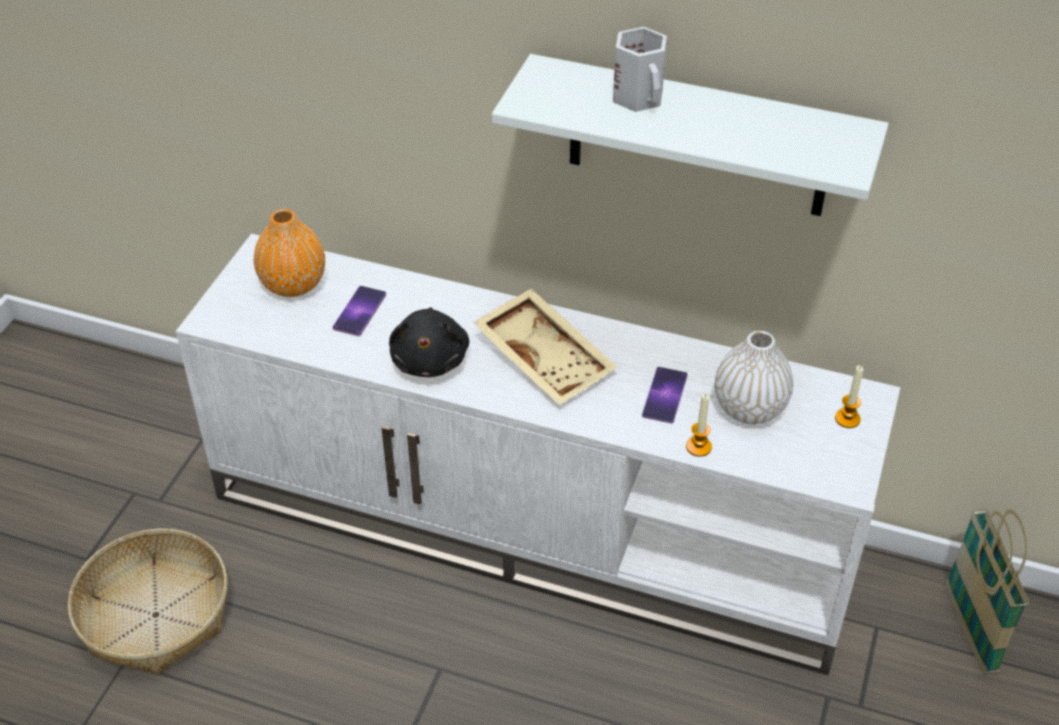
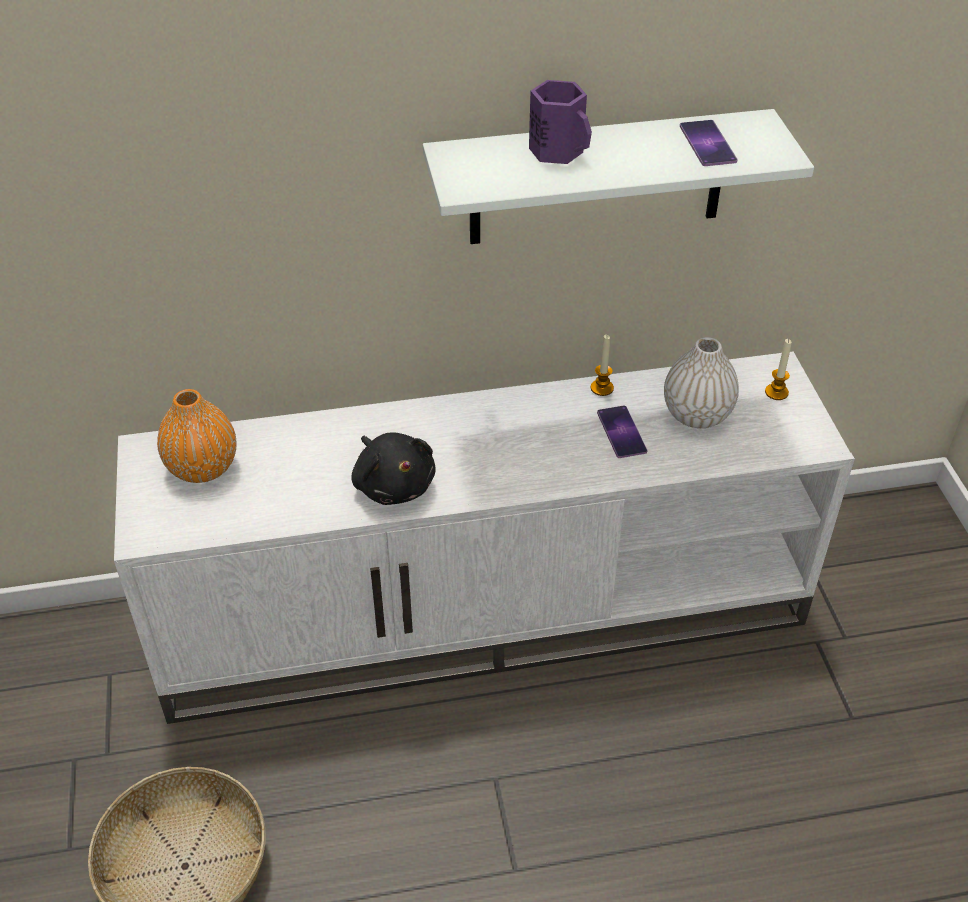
camera: 30 degrees left, 0 degrees up
(359, 311) = (290, 467): phone -> phone (707, 143)
(546, 358) = (496, 440): beige tray -> none
(640, 97) = (559, 150): white mug -> purple mug
(698, 447) = (683, 464): candle -> candle (602, 388)
(970, 629) = (876, 538): basket -> none

